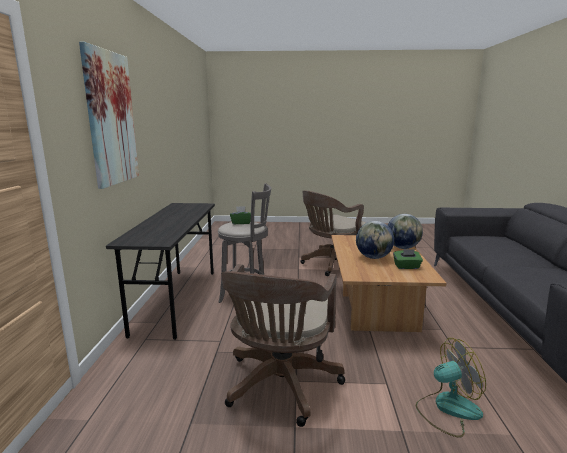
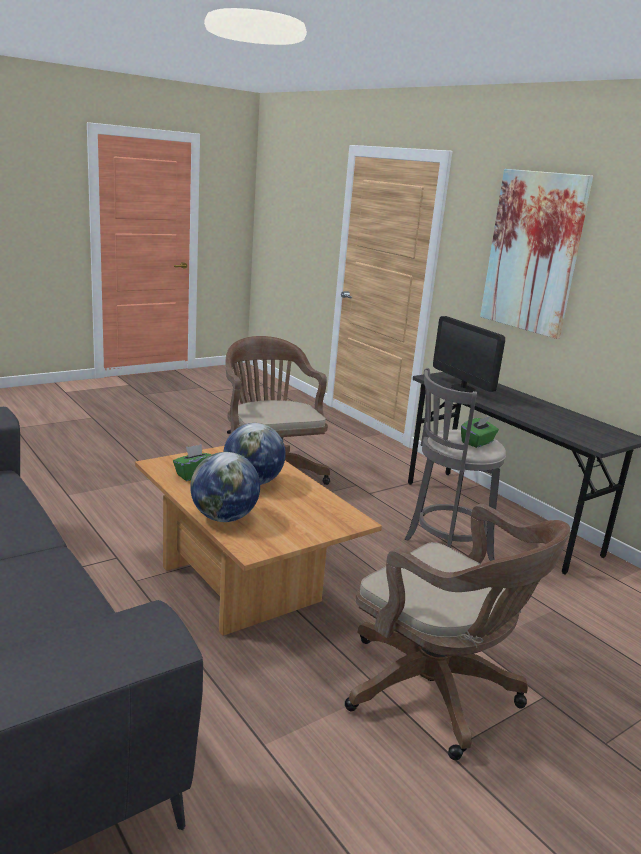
camera: 140 degrees right, 5 degrees up
(168, 232) = (463, 388): none -> monitor
(332, 265) = (437, 694): brown office chair -> brown office chair turned 120 degrees clockwise
(447, 409) = (121, 497): fan -> none

